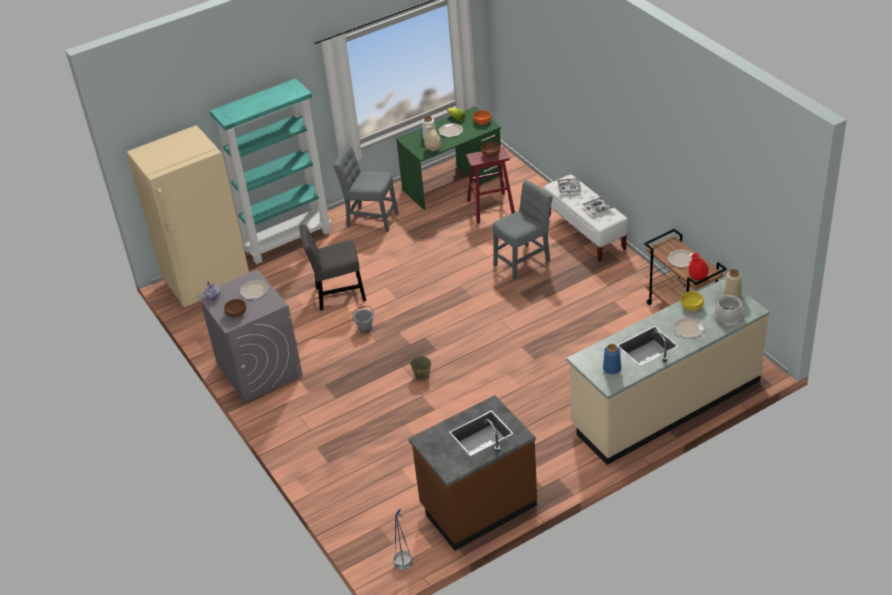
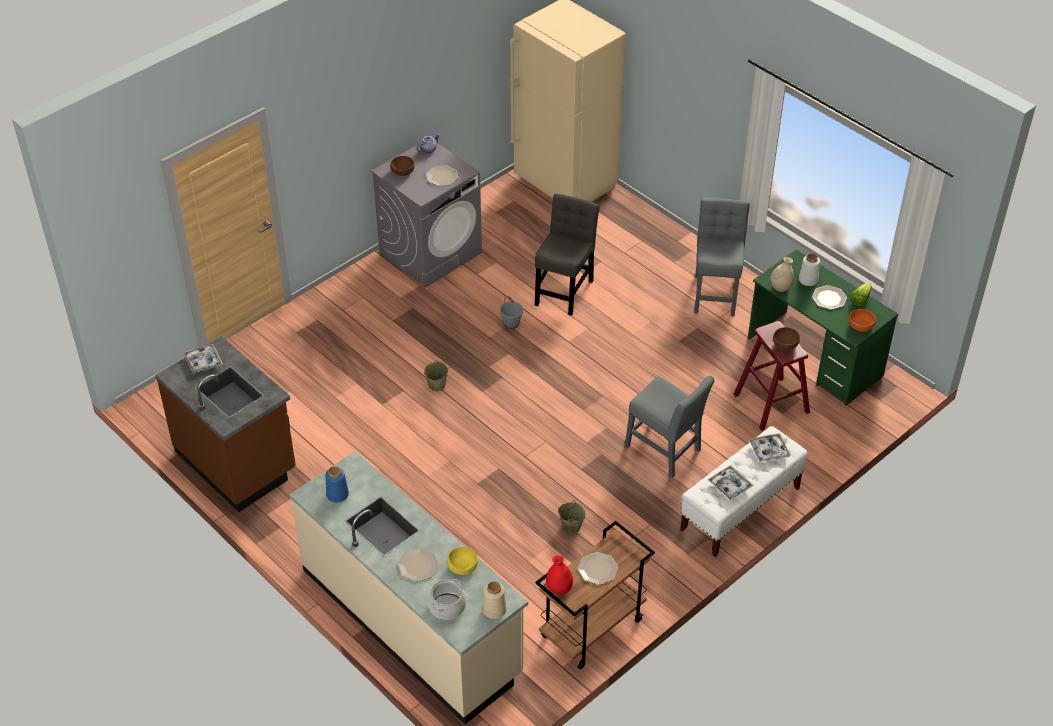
camera: 75 degrees right, 5 degrees up
(288, 240) = (657, 230): turquoise bookcase -> none
(337, 295) = (564, 290): grey chair -> grey chair turned 45 degrees clockwise
(403, 564) = (158, 414): blue planter -> none
(439, 450) = (203, 361): none -> tray
(586, 314) = (571, 526): none -> beige bucket

